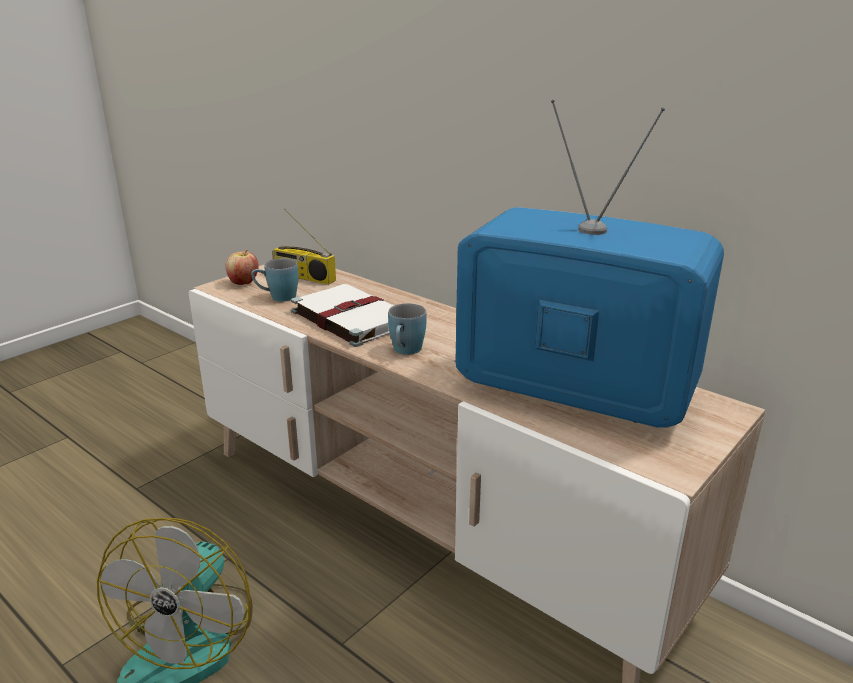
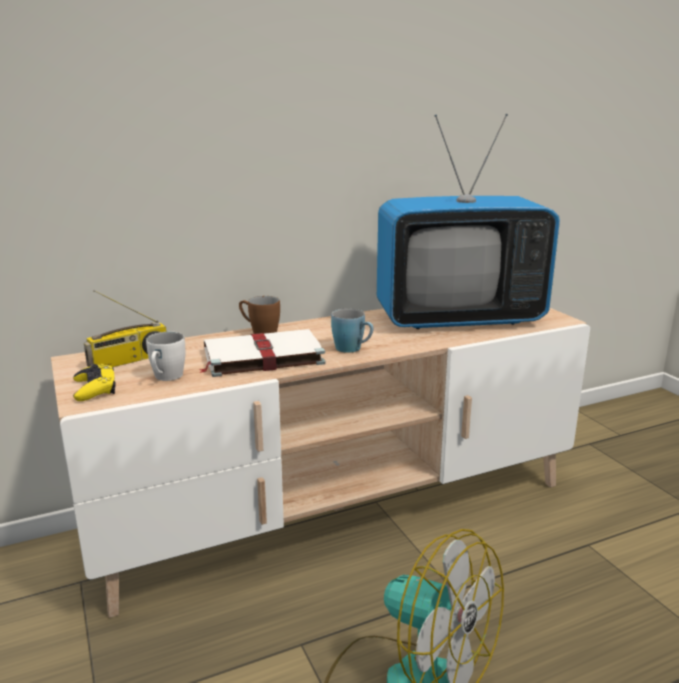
camera: 65 degrees left, 5 degrees down
(243, 282) = (95, 388): apple -> yellow game controller
(277, 297) = (166, 378): blue mug -> white mug
(412, 302) = (259, 332): none -> brown mug
(574, 391) = (458, 319): television -> television turned 150 degrees counterclockwise

